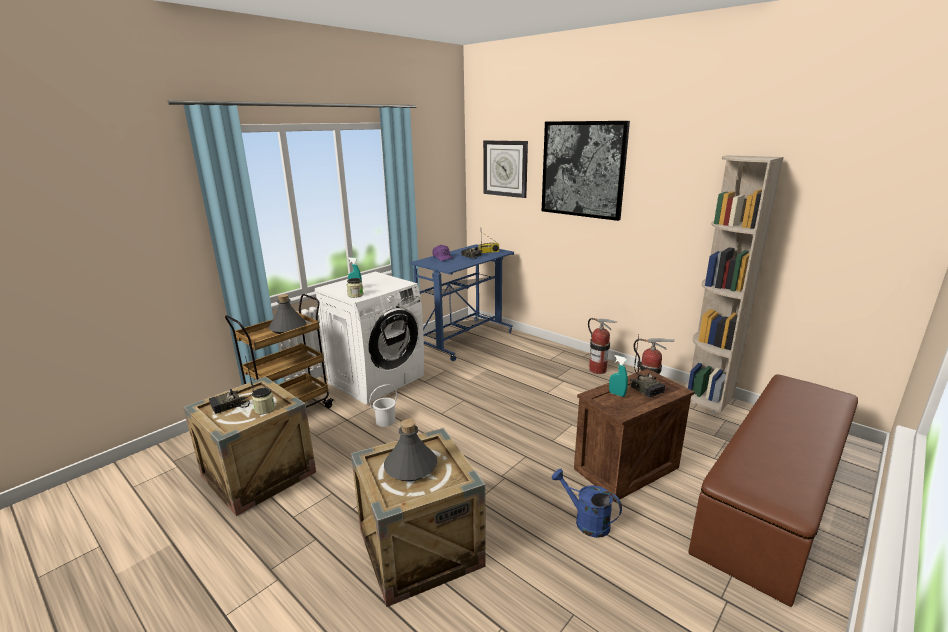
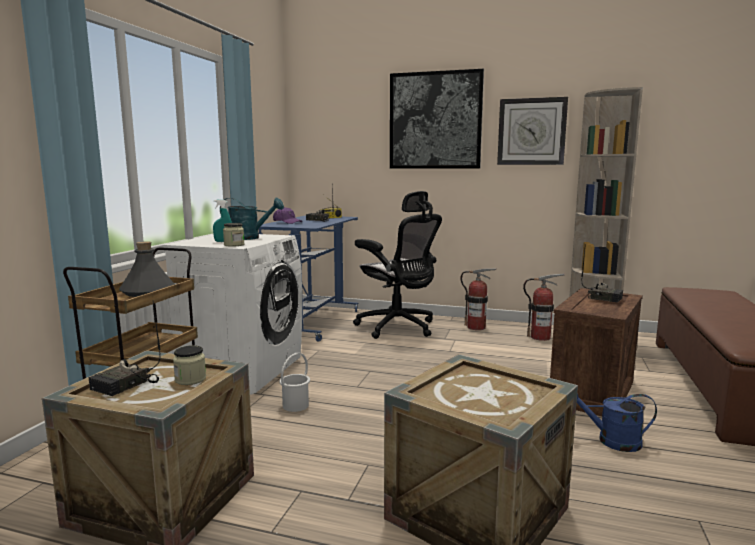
camera: 25 degrees left, 10 degrees down
(380, 284) = (250, 238): none -> turquoise watering can
(410, 467) = (473, 391): grey bottle -> none
(505, 168) = (340, 127): wall clock -> wall clock (531, 131)
(528, 357) = (397, 327): none -> office chair
(617, 394) = (587, 304): turquoise spray bottle -> none

